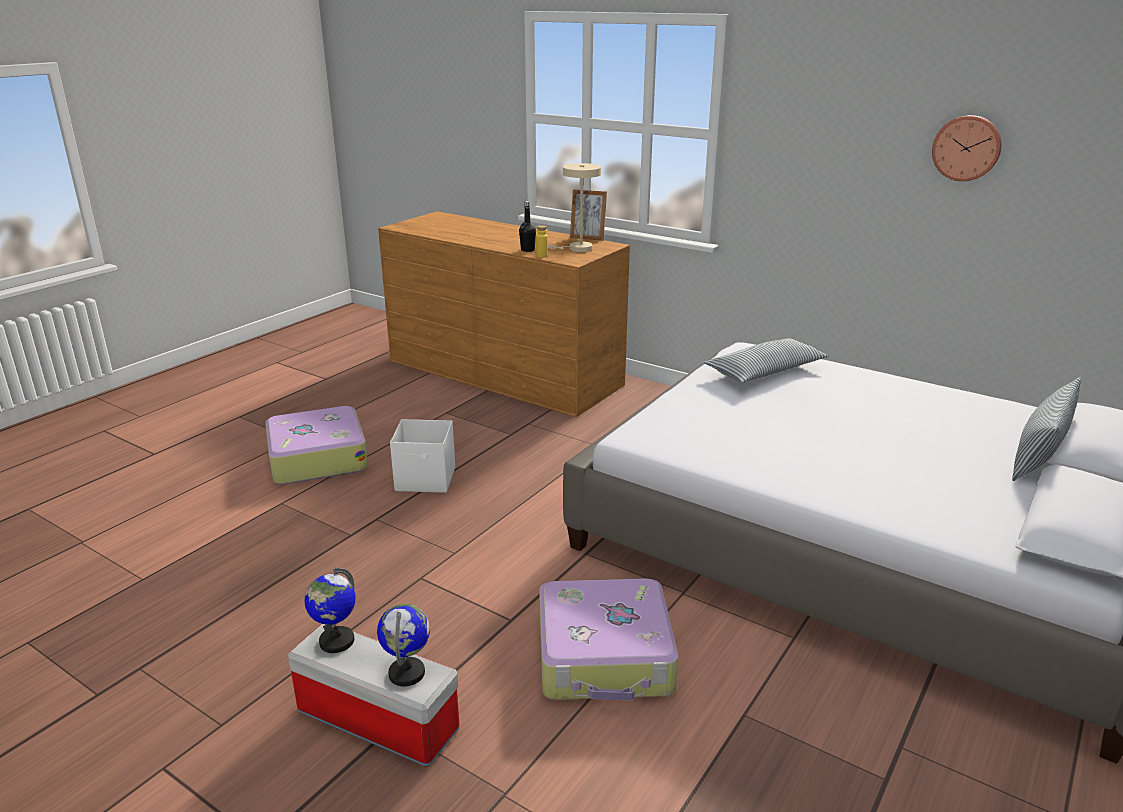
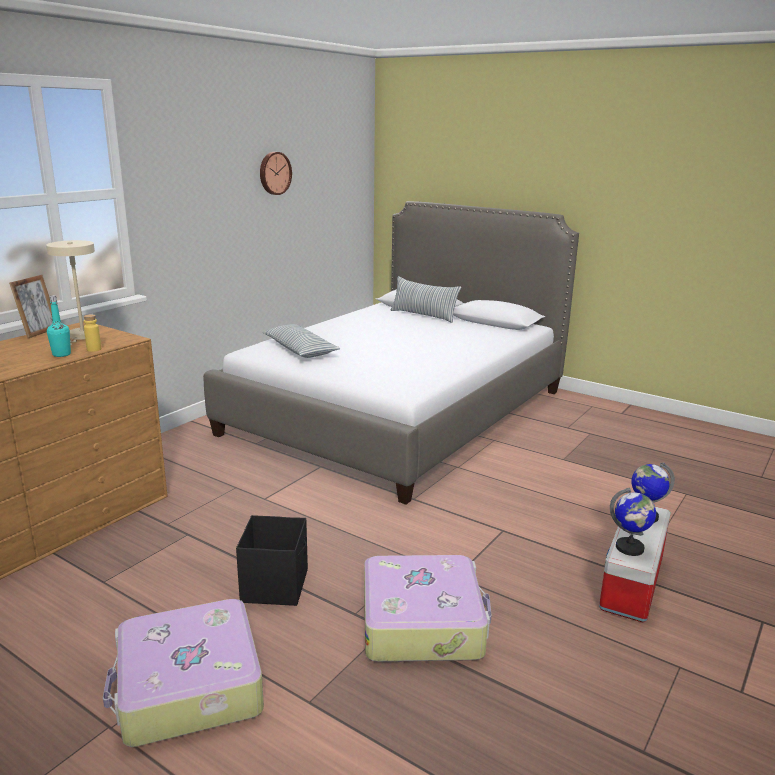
camera: 90 degrees left, 5 degrees down
(426, 480) = (275, 585): white storage box -> black storage box
(527, 250) = (61, 354): black bottle -> turquoise bottle
(605, 656) = (531, 495): suitcase -> suitcase (423, 622)

